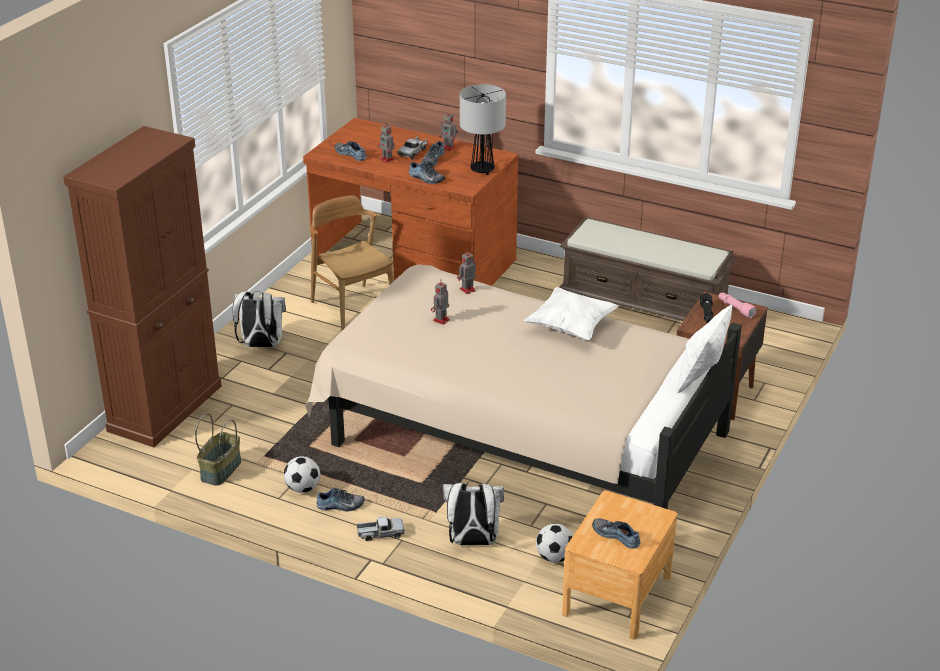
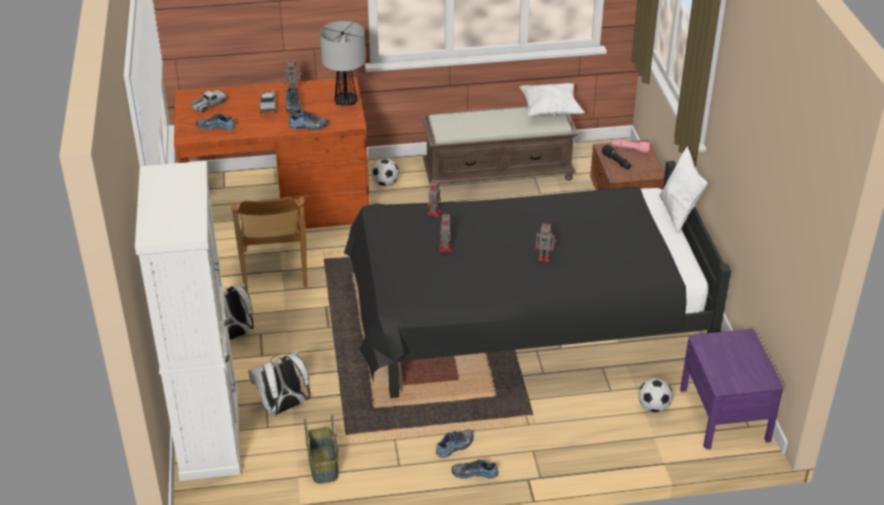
camera: 35 degrees left, 5 degrees up
(165, 408) = (209, 433): brown cabinet -> white cabinet
(302, 488) = (409, 447): football -> football (385, 183)
(354, 308) = (274, 269): brown chair -> brown chair turned 120 degrees counterclockwise
(380, 534) = (511, 454): toy truck -> toy truck (208, 105)
(387, 159) = (254, 120): toy robot -> toy robot (545, 257)
(472, 542) = (585, 425): white backpack -> white backpack (283, 407)
(517, 434) = (522, 321): beige bed -> black bed
(571, 327) = (548, 212): white pillow -> white pillow (550, 110)
(617, 535) = (736, 367): shoe -> shoe (474, 472)
(617, 595) = (724, 414): brown nightstand -> purple nightstand

